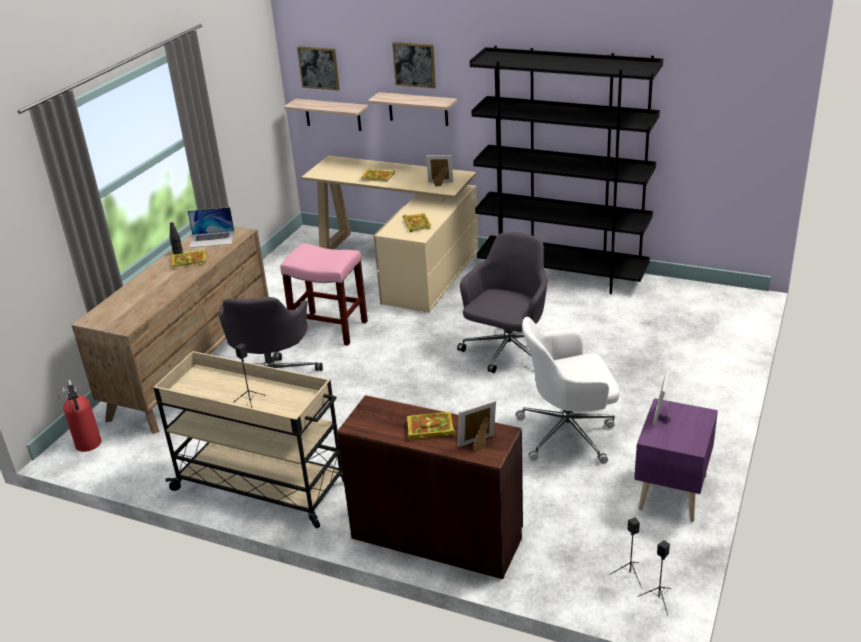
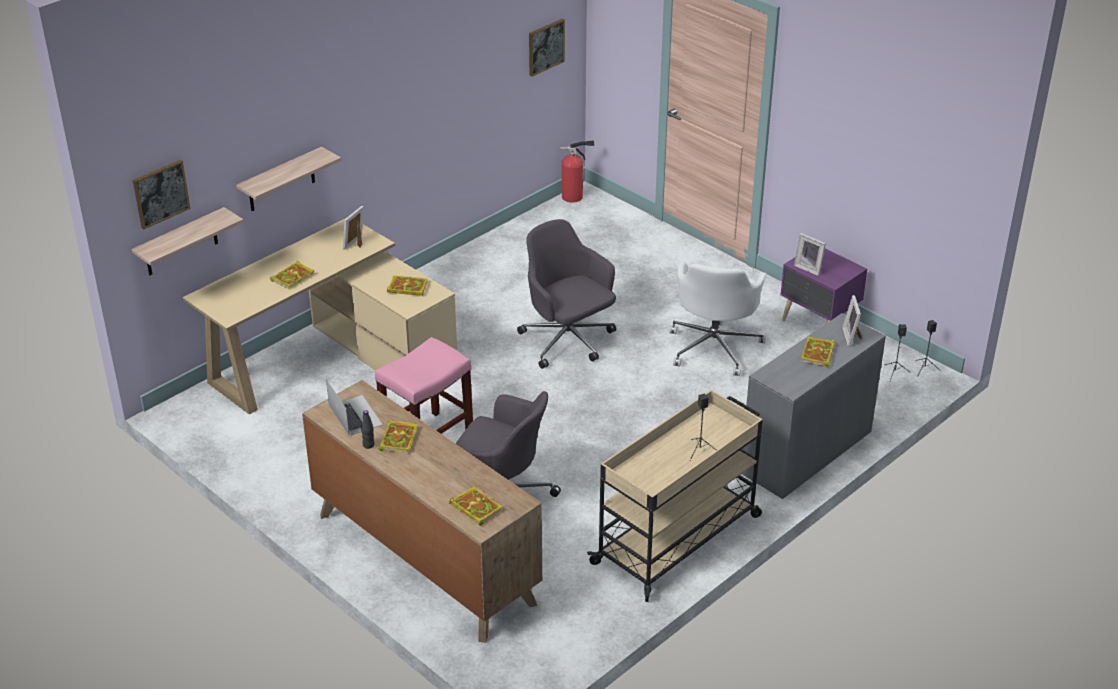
camera: 70 degrees left, 5 degrees up
(88, 445) = (523, 660): fire extinguisher -> fire extinguisher (574, 197)
(114, 311) = (475, 507): none -> book
(212, 239) = (355, 415): laptop -> laptop turned 45 degrees counterclockwise
(414, 64) = (274, 131): picture -> picture (545, 47)
(436, 536) = (805, 452): brown desk -> grey desk
(562, 274) = (457, 269): black bookcase -> none

